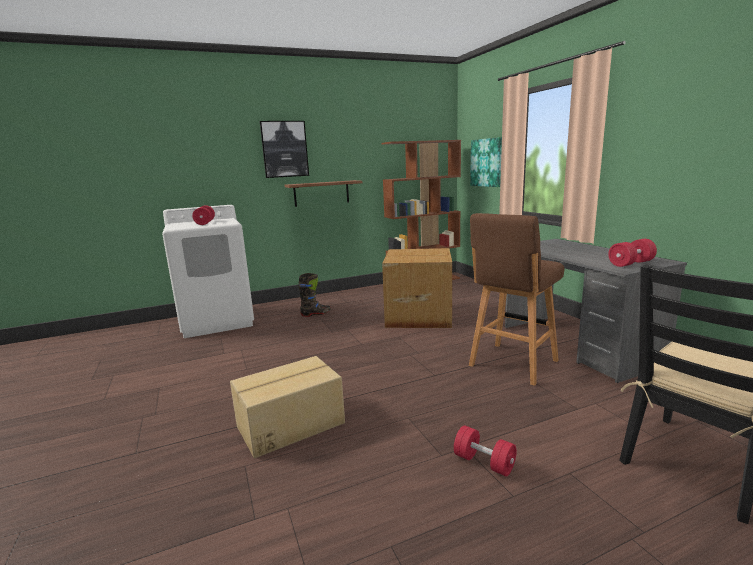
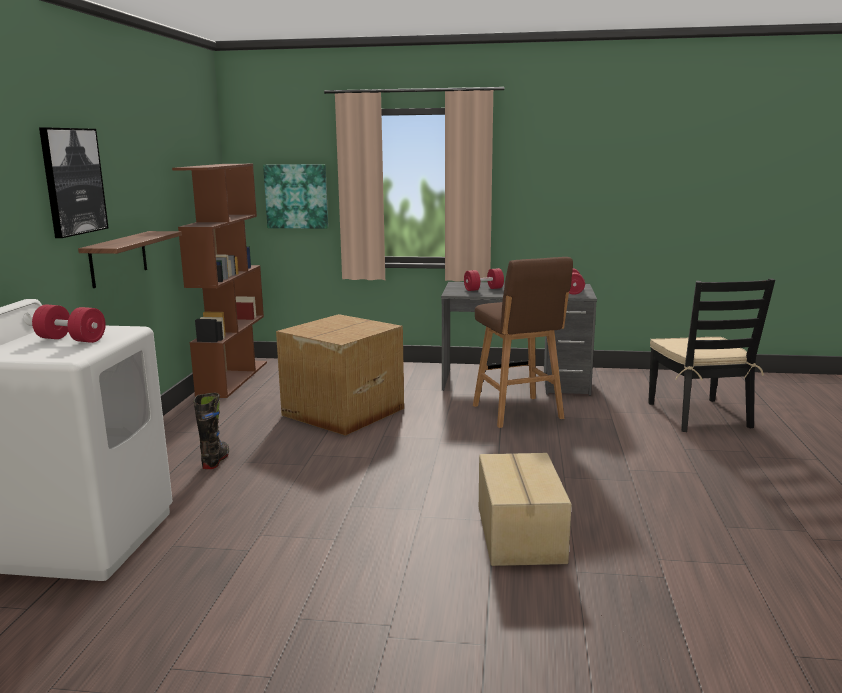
camera: 60 degrees left, 0 degrees up
(484, 462) = (653, 469): red dumbbell -> red dumbbell (483, 289)

